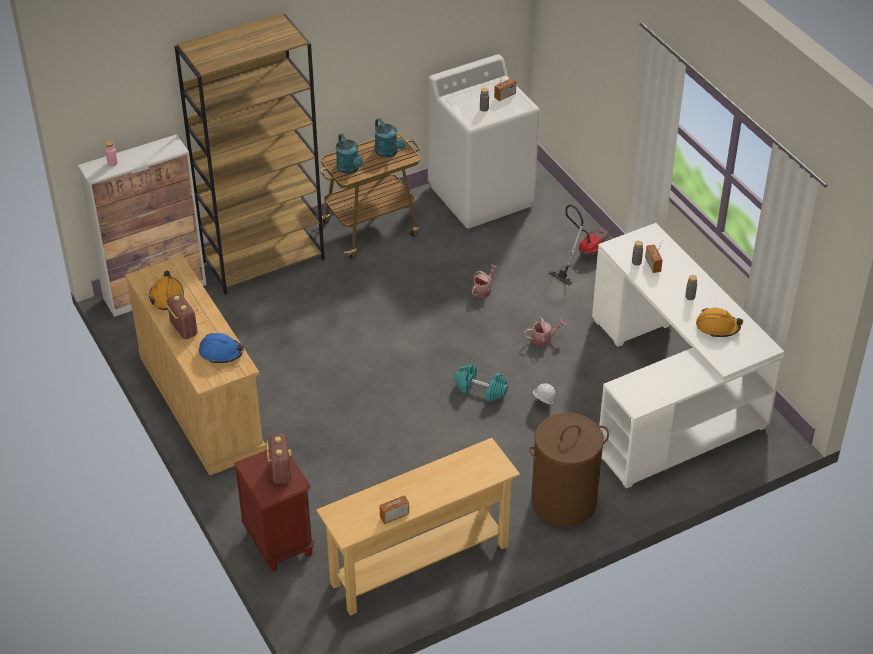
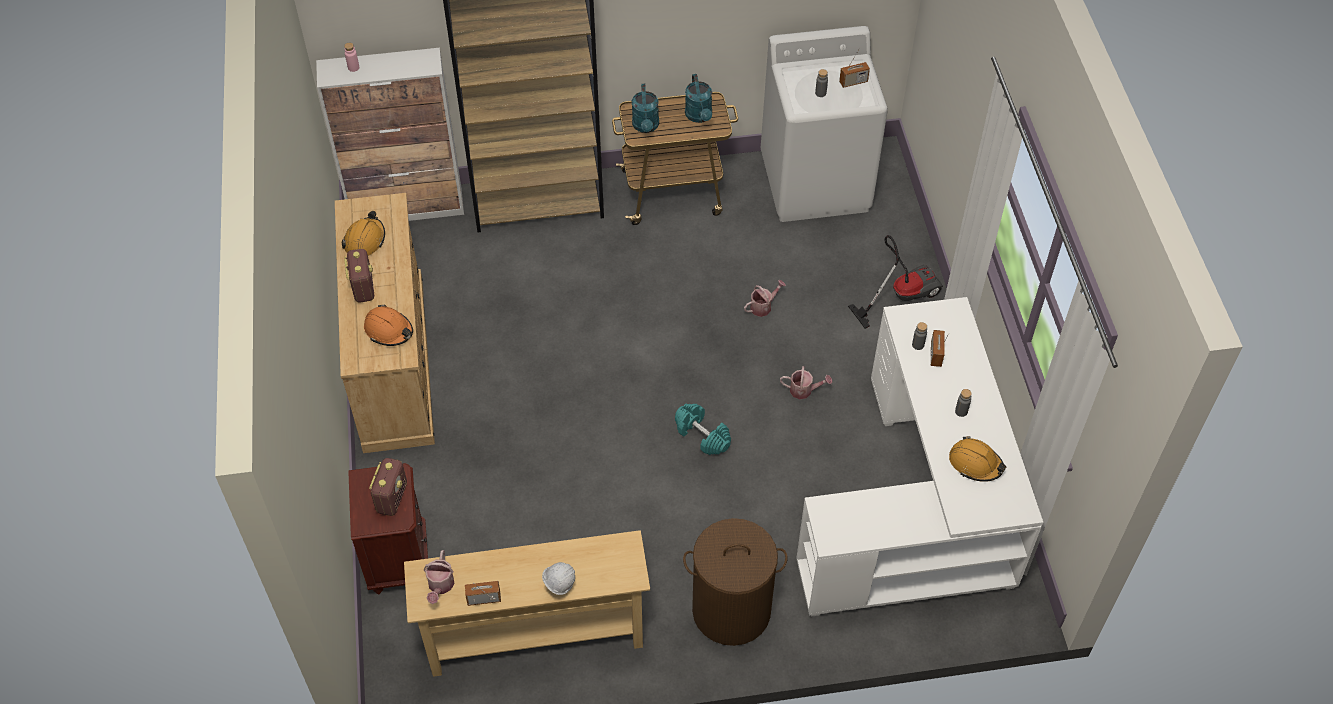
camera: 20 degrees right, 10 degrees up
(221, 352) = (389, 330): blue hard hat -> orange hard hat
(355, 517) = (440, 586): none -> watering can
(542, 404) = (764, 475): white hard hat -> white hard hat (559, 586)

